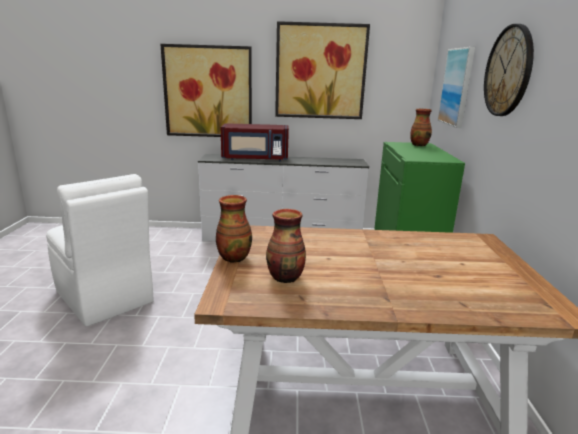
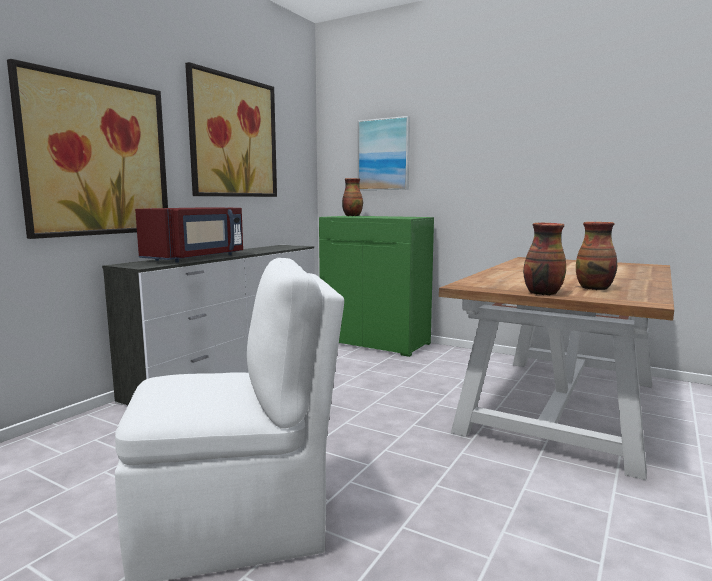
camera: 60 degrees left, 10 degrees down
(508, 71) = (479, 132): wall clock -> none

